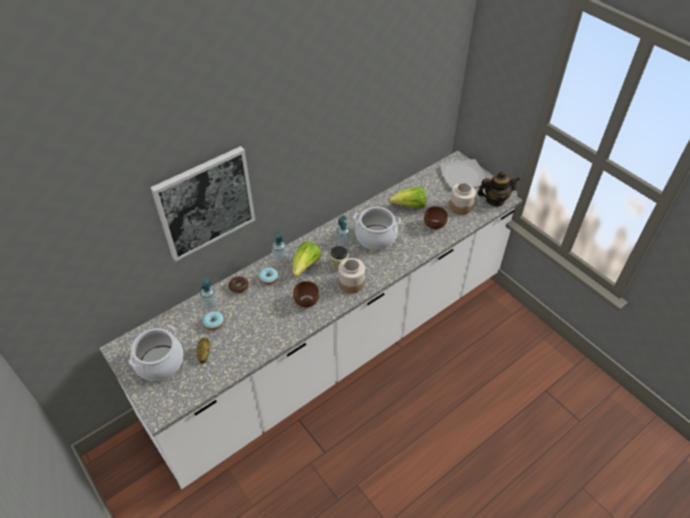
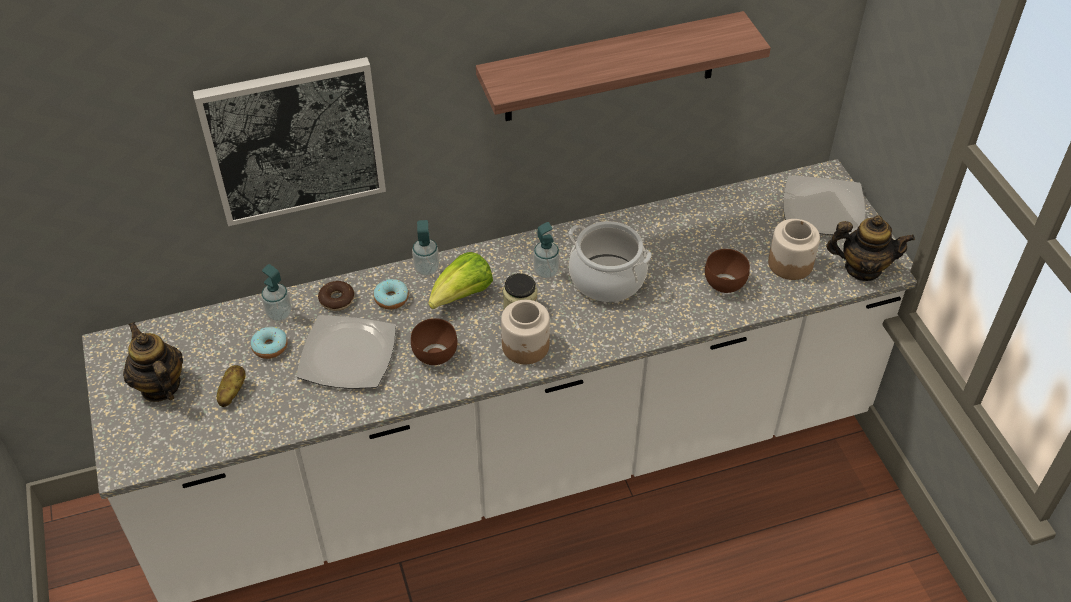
camera: 20 degrees right, 0 degrees up
(160, 363) = (160, 386): cooking pot -> teapot
(258, 314) = (347, 354): none -> plate
(357, 125) = (611, 68): none -> shelf
(409, 206) = (695, 239): lettuce -> none

